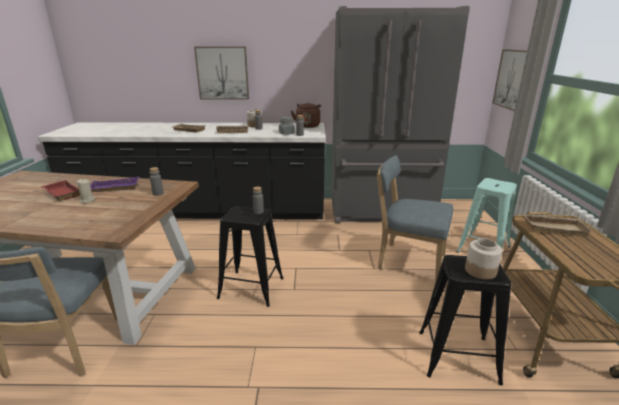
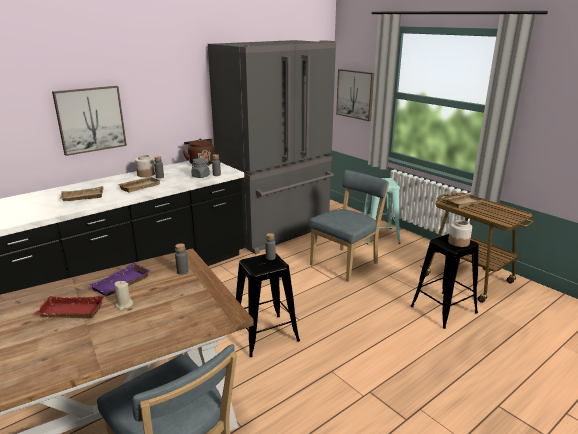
camera: 40 degrees left, 0 degrees up
(408, 261) = (346, 263): blue chair -> blue chair turned 150 degrees clockwise

